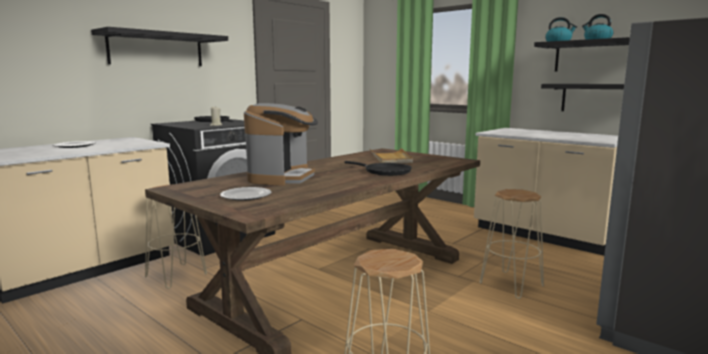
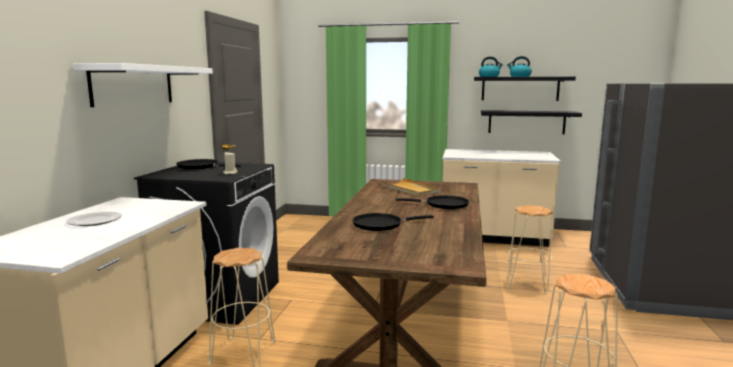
camera: 30 degrees left, 0 degrees up
(156, 49) = (133, 85): black shelf -> white shelf
(246, 196) = (408, 250): plate -> none
(282, 178) = (381, 225): coffee machine -> black frying pan

